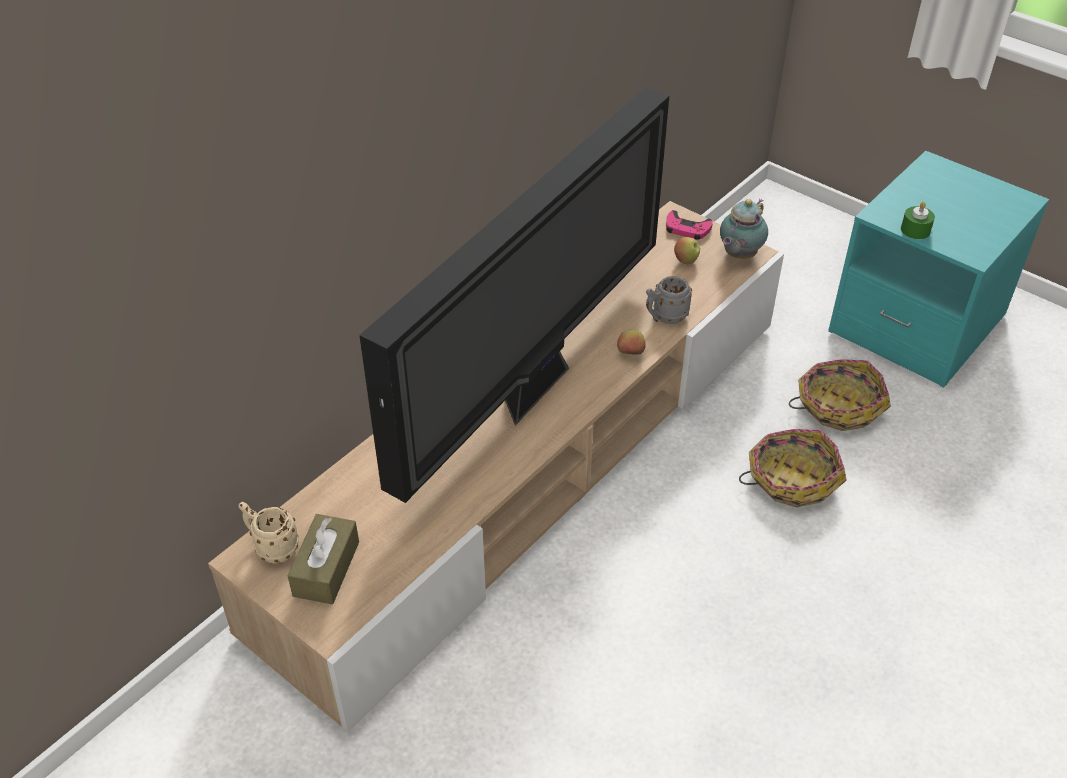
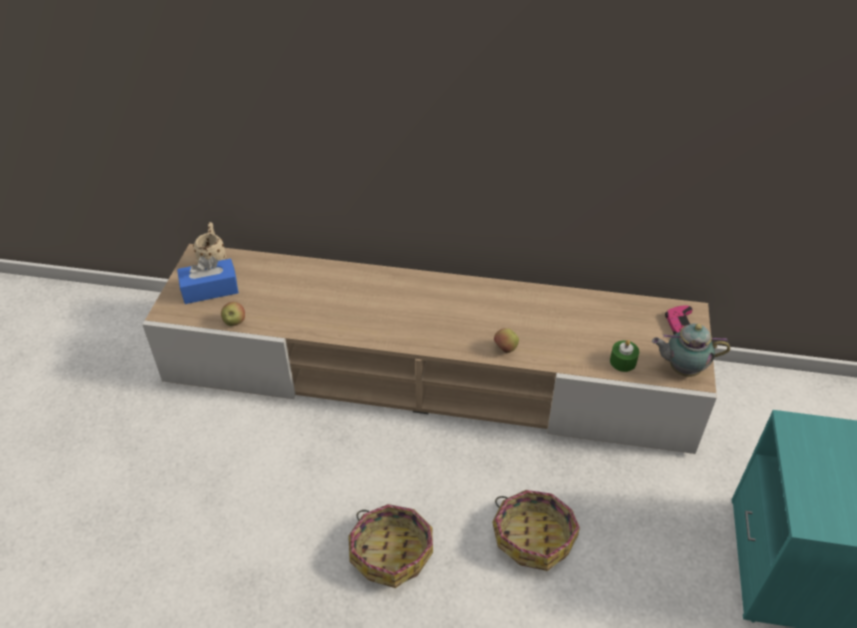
camera: 60 degrees right, 0 degrees up
(326, 569) = (210, 289): brown tissue box -> blue tissue box
(535, 386) = (430, 313): television -> none
(665, 317) = (563, 353): grey mug -> none
(686, 261) = (642, 340): apple -> apple (234, 322)
(837, 406) = (646, 541): basket -> basket (391, 552)
(915, 230) = (799, 461): green candle -> green candle (623, 361)

